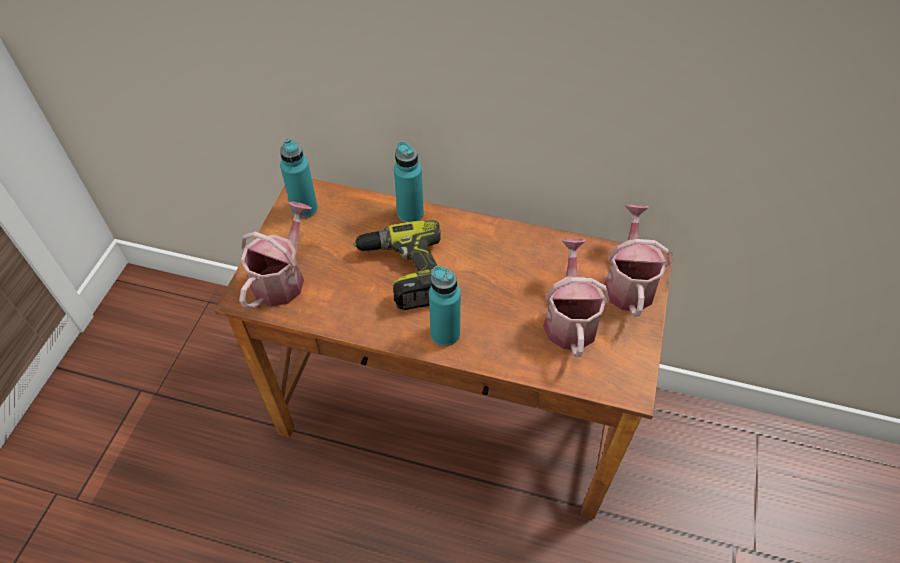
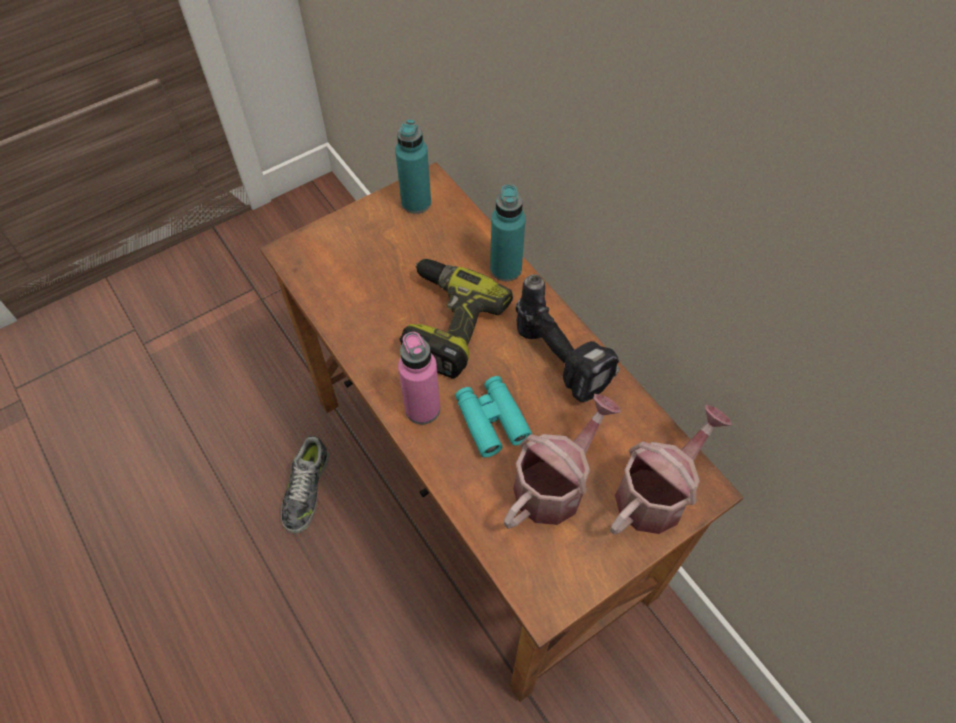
camera: 40 degrees right, 5 degrees up
(282, 278) = (336, 256): watering can -> none
(323, 502) = (306, 489): none -> shoe
(445, 334) = (422, 409): turquoise bottle -> pink bottle
(495, 309) = (491, 420): none -> turquoise binoculars
(502, 245) = (564, 360): none -> power drill

